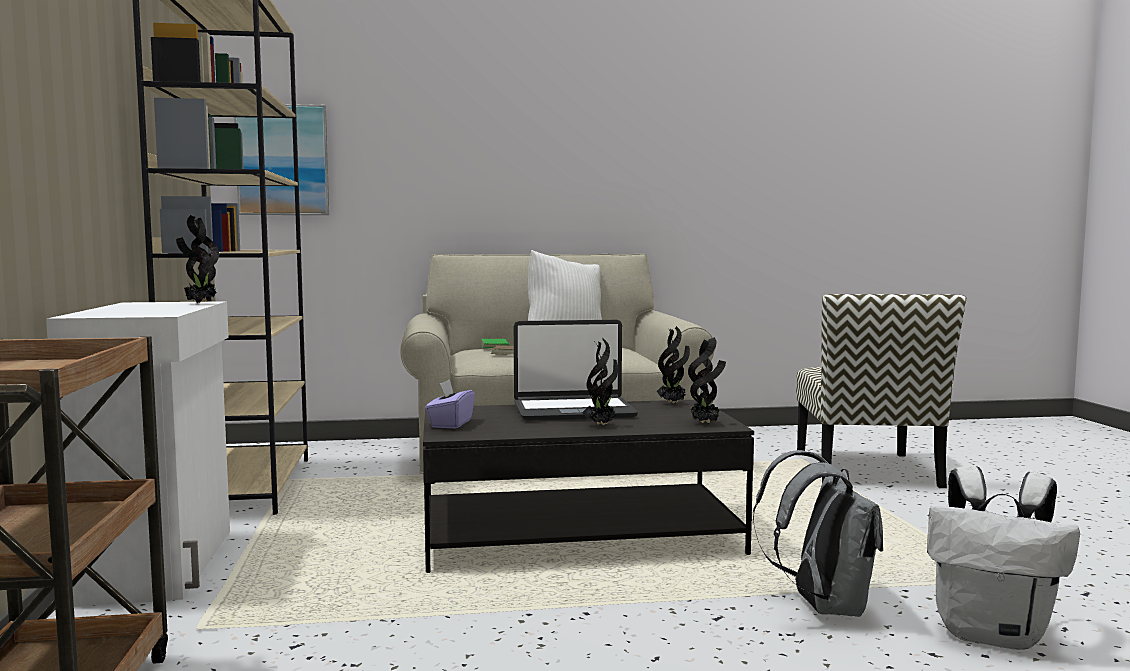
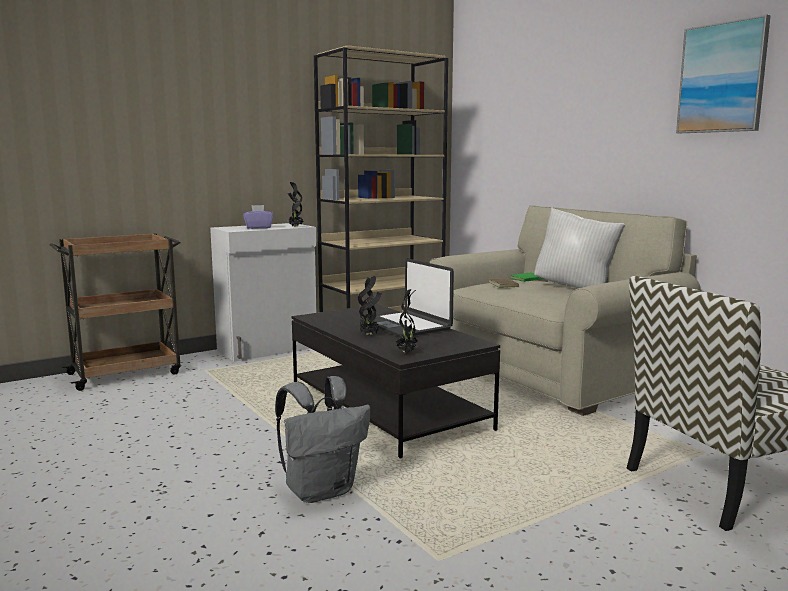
camera: 65 degrees right, 5 degrees up
(282, 160) = (478, 137): picture -> picture (722, 78)
(450, 424) = (337, 313): purple tissue box -> purple tissue box (258, 227)
(673, 403) = (468, 340): potted plant -> none
(993, 635) = (309, 556): white backpack -> none

